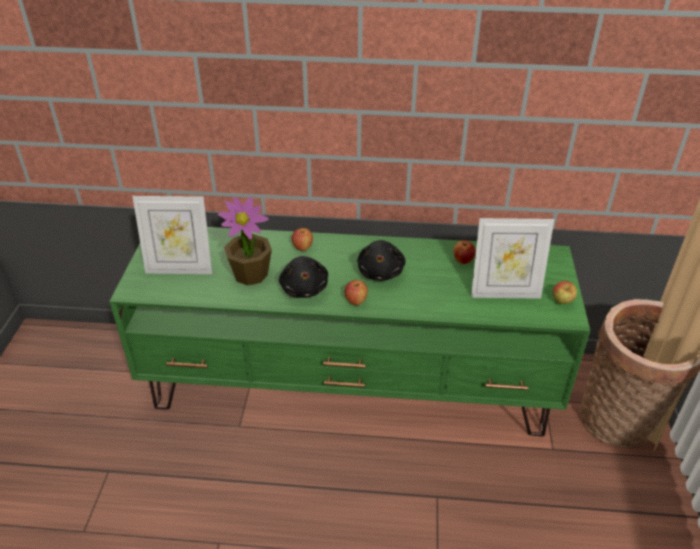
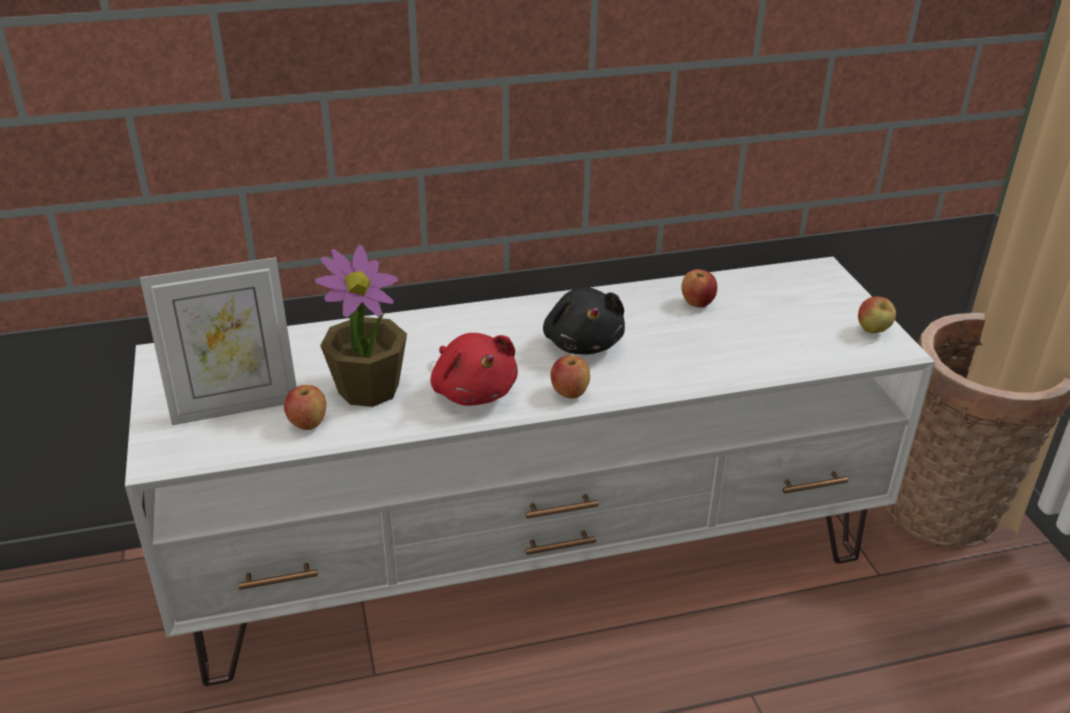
camera: 20 degrees left, 5 degrees down
(302, 247) = (434, 332): apple -> apple (307, 424)
(304, 288) = (473, 391): black plush toy -> red plush toy
(351, 384) = (534, 558): green tv stand -> white tv stand
(504, 293) = (785, 335): picture frame -> none

